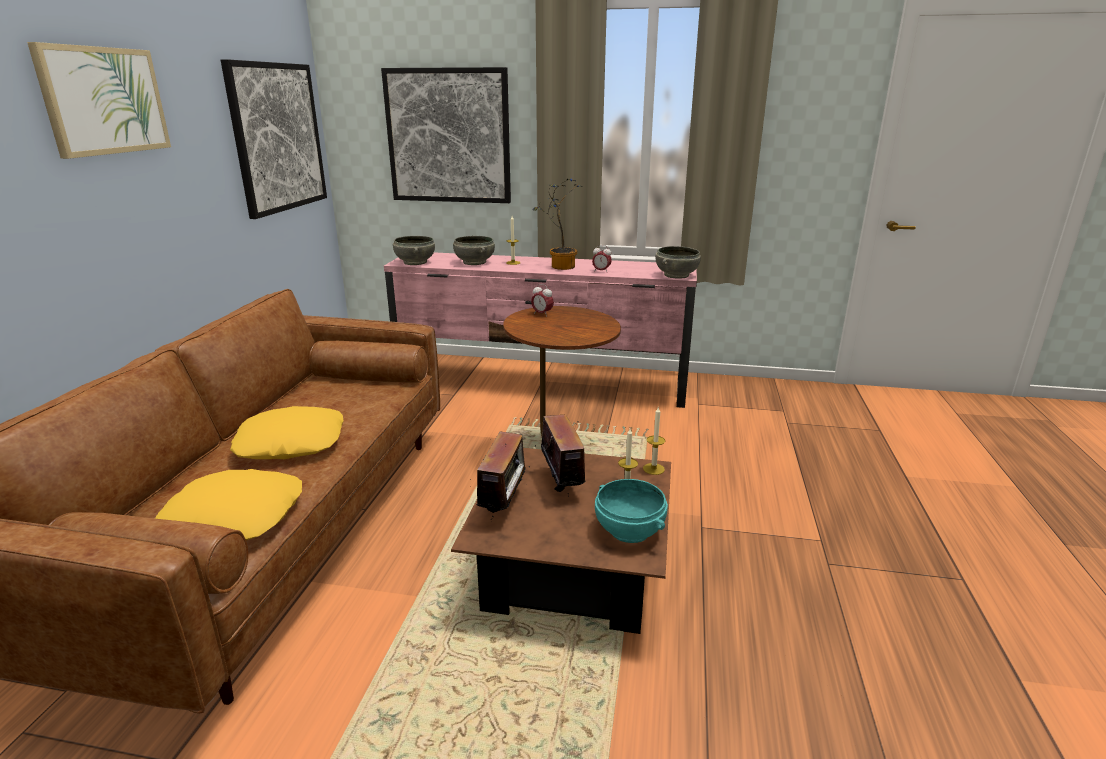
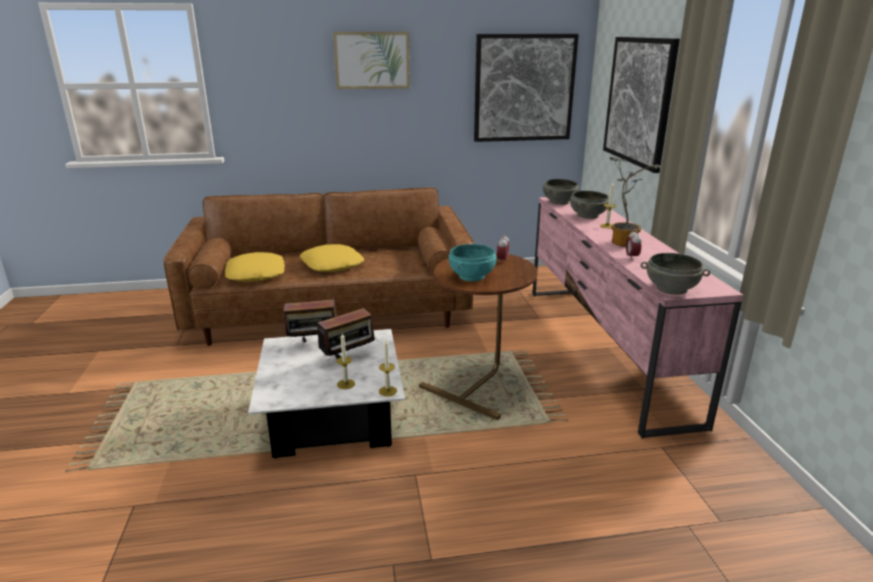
camera: 70 degrees right, 0 degrees up
(571, 569) = (332, 417): brown coffee table -> white coffee table
(630, 530) = (297, 392): turquoise bowl -> turquoise bowl (472, 276)

